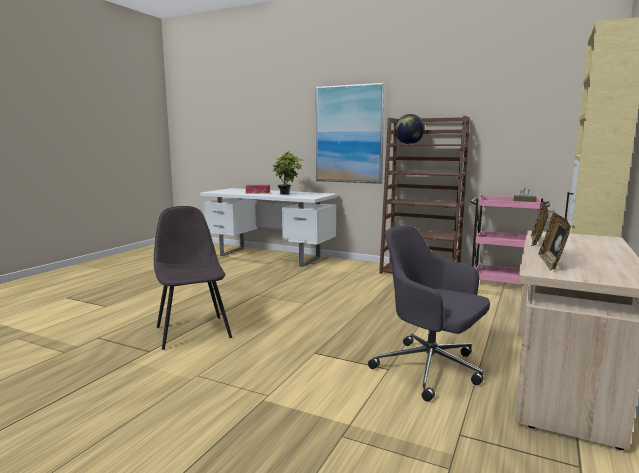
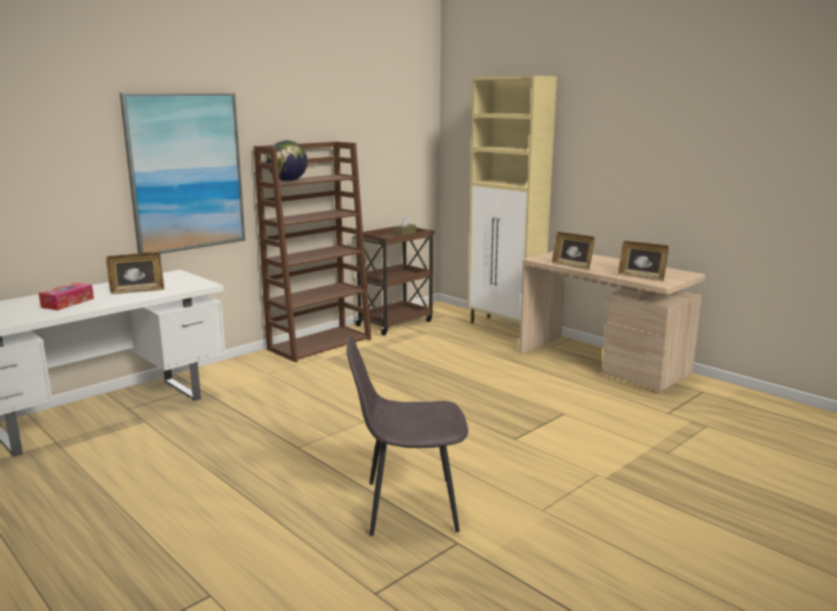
camera: 70 degrees left, 5 degrees up
(287, 194) = (137, 291): potted plant -> picture frame
(431, 369) = (570, 398): grey office chair -> none
(503, 283) = (395, 323): pink cart -> brown cart

